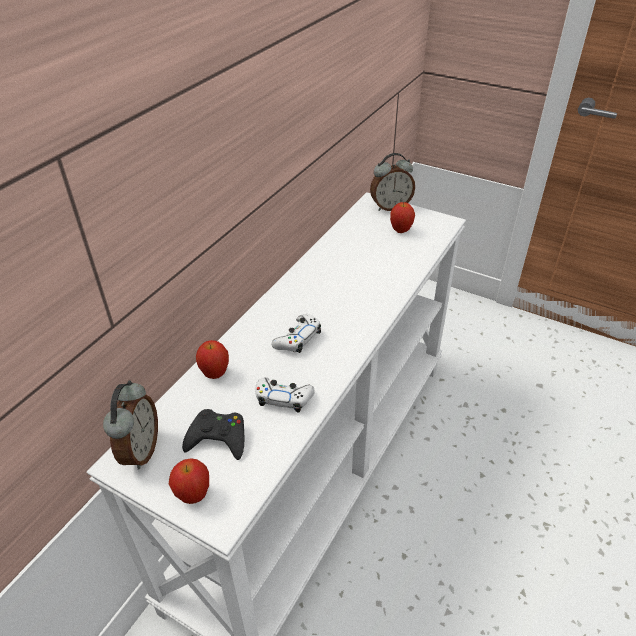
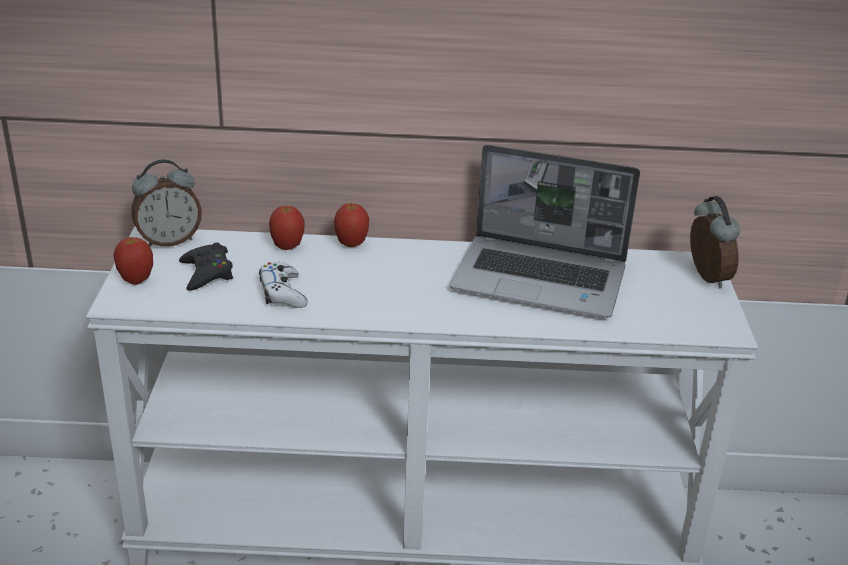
camera: 60 degrees right, 10 degrees down
(298, 339) = (376, 278): white game controller -> none
(351, 265) = (542, 279): none -> laptop
(390, 207) = (705, 278): alarm clock -> alarm clock turned 150 degrees counterclockwise
(401, 230) = (659, 298): apple -> apple (351, 244)

